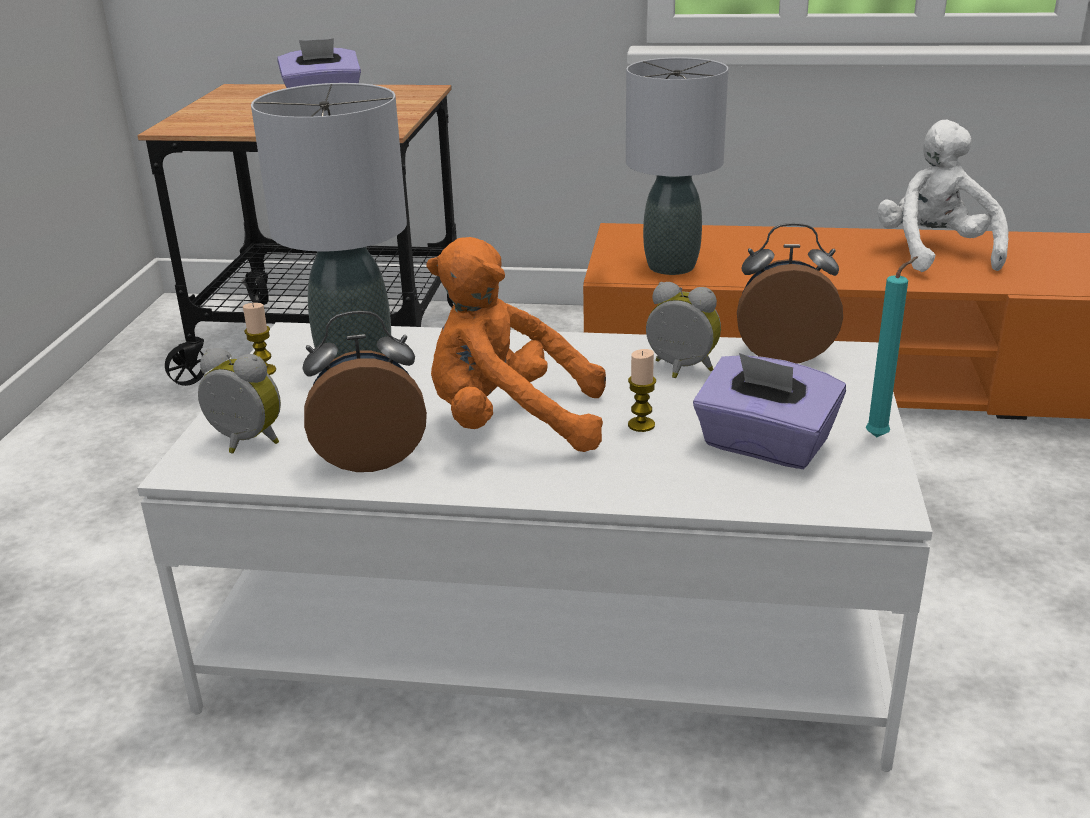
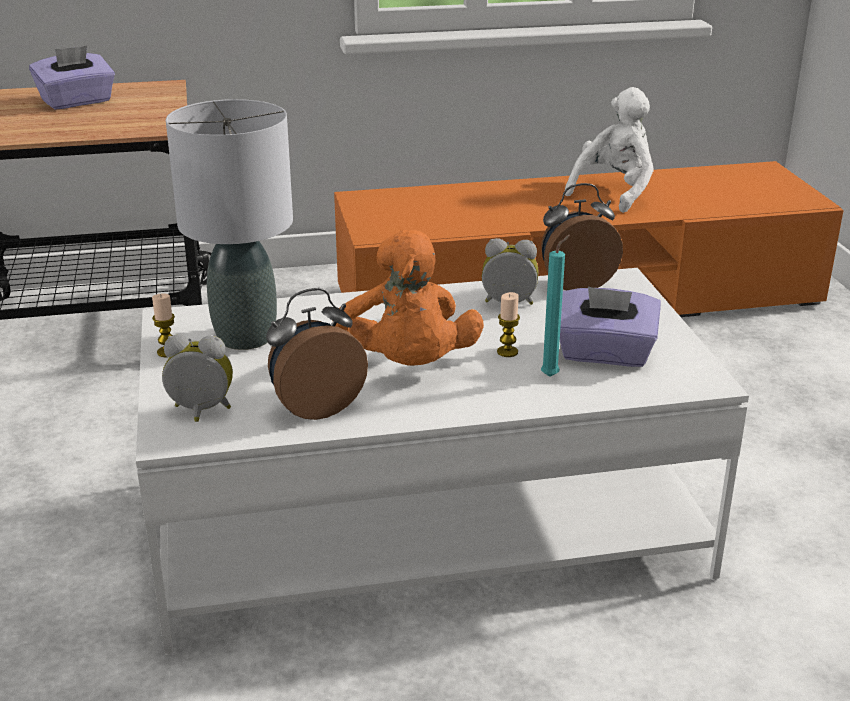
camera: 20 degrees left, 0 degrees up
(510, 425) = (408, 366): orange plush toy -> orange plush toy turned 90 degrees counterclockwise
(672, 266) = (419, 224): grey table lamp -> none
(880, 436) = (679, 336): turquoise candle -> turquoise candle (552, 375)
(934, 253) = (614, 192): white plush toy -> white plush toy turned 60 degrees clockwise

